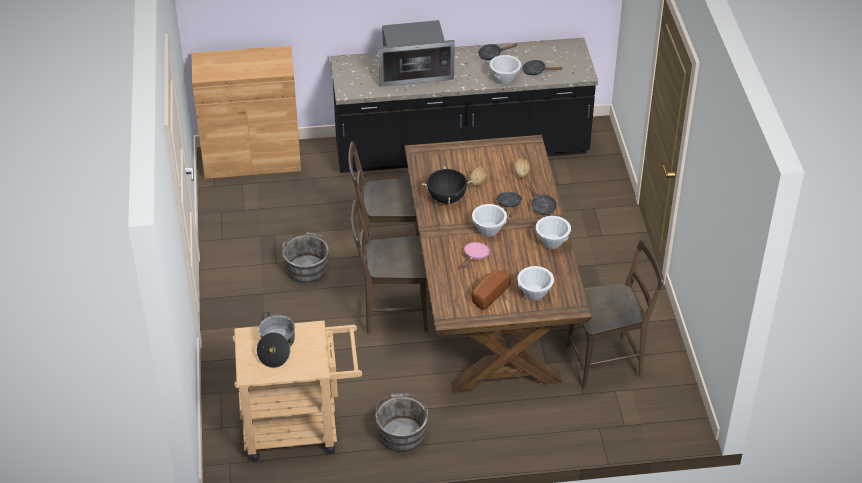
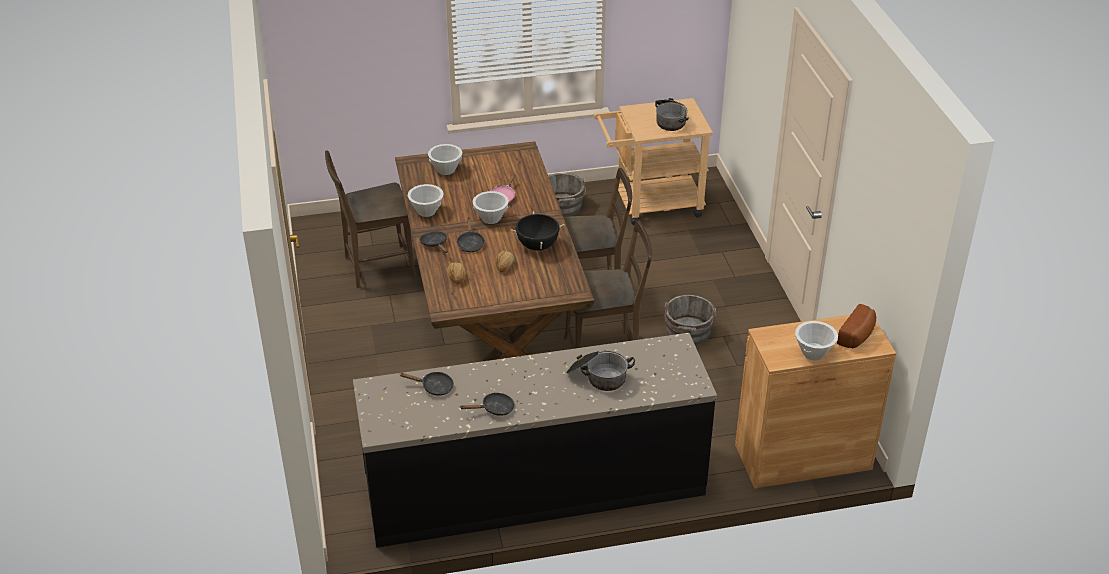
camera: 175 degrees right, 5 degrees down
(414, 71) = (598, 377): microwave -> cooking pot
(488, 294) = (489, 167): bread -> bread (858, 336)
(505, 79) = (476, 372): white bowl -> white bowl (813, 353)

